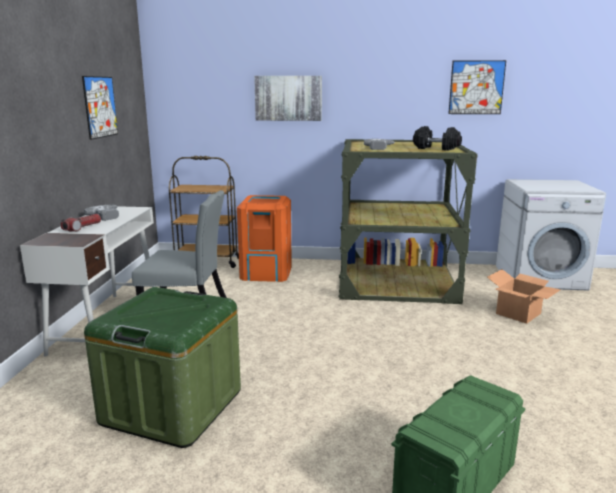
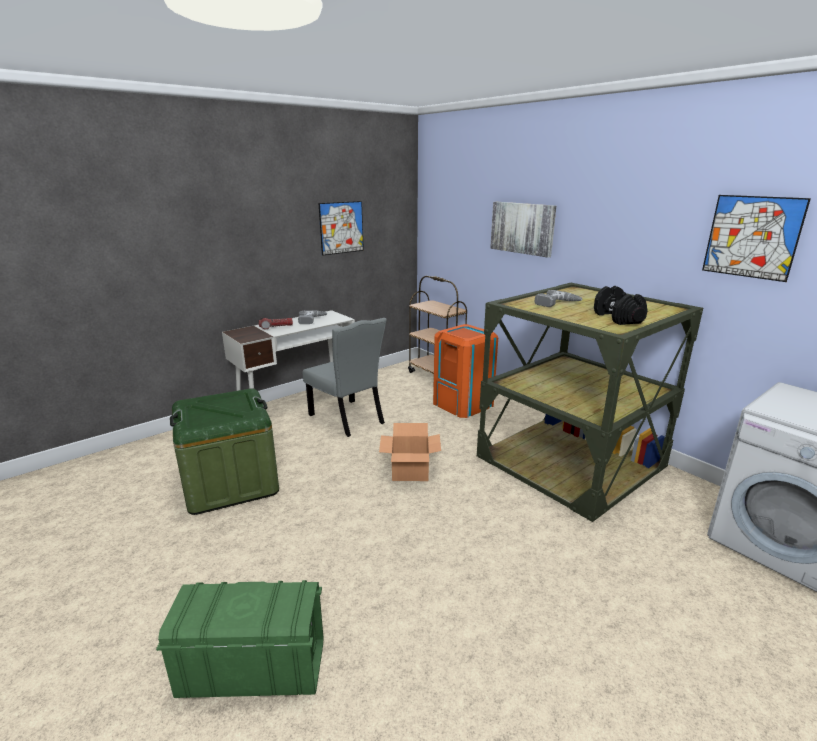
camera: 45 degrees right, 5 degrees up
(518, 313) = (643, 569): cardboard box -> cardboard box (411, 471)

